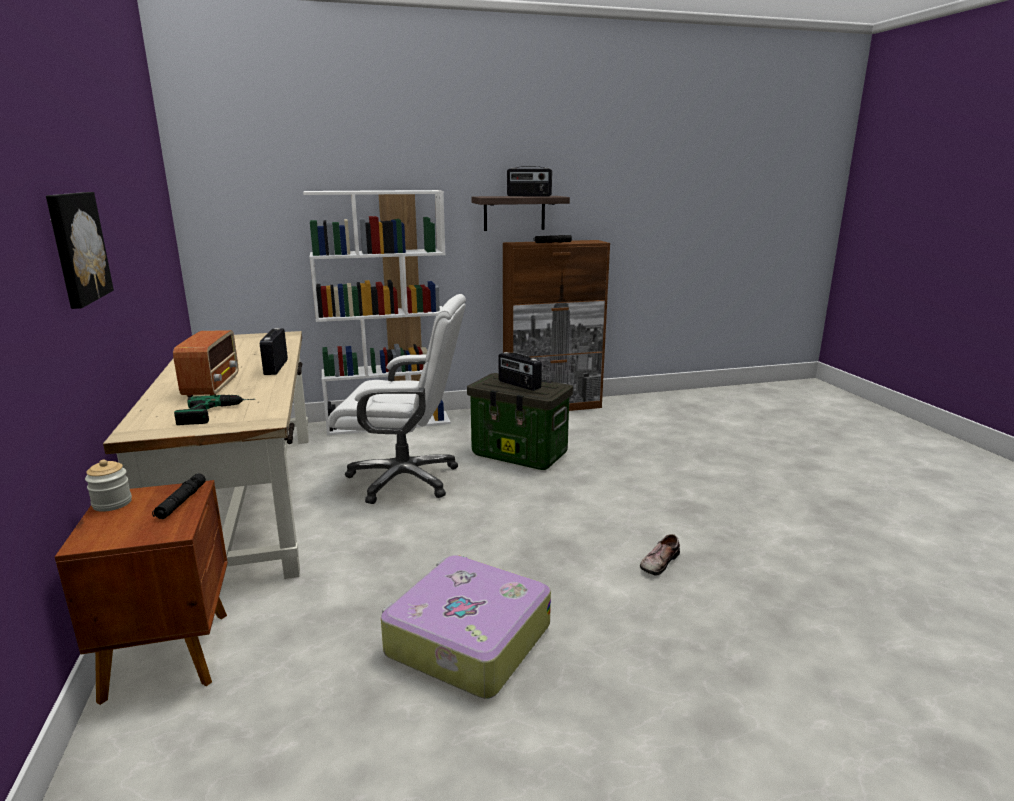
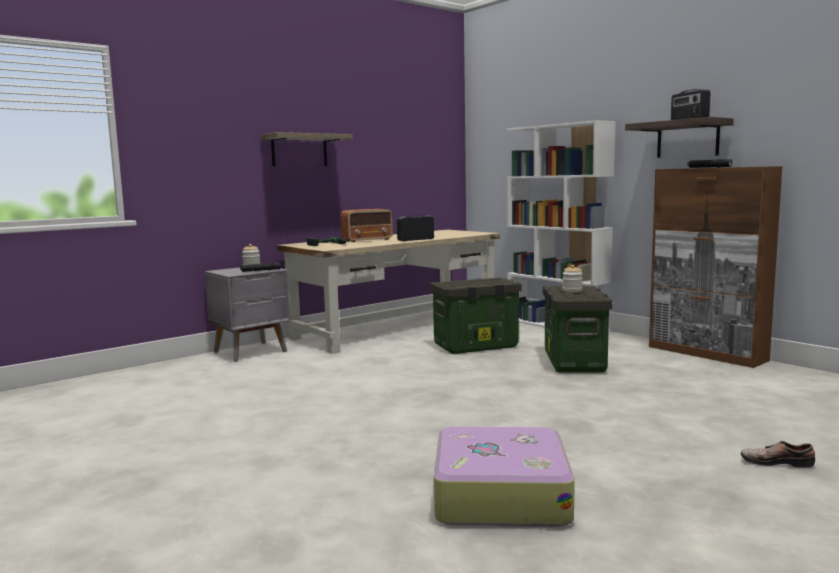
camera: 65 degrees right, 10 degrees down
(76, 247) = (299, 150): picture -> shelf
(170, 653) = (252, 352): brown nightstand -> grey nightstand
(405, 479) = (475, 346): white office chair -> storage box
(466, 640) = (303, 393): suitcase -> suitcase (499, 494)
(519, 385) = (572, 290): radio -> jar
(658, 562) = (455, 425): shoe -> shoe (775, 461)

